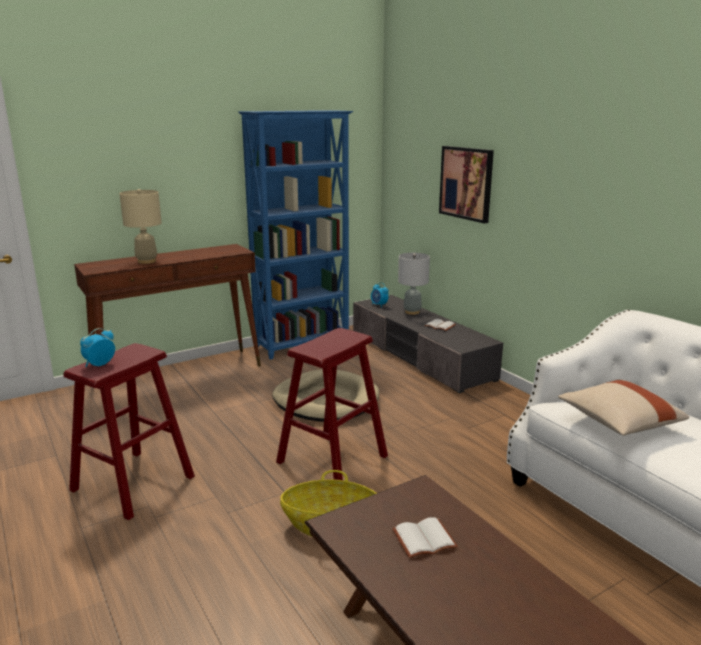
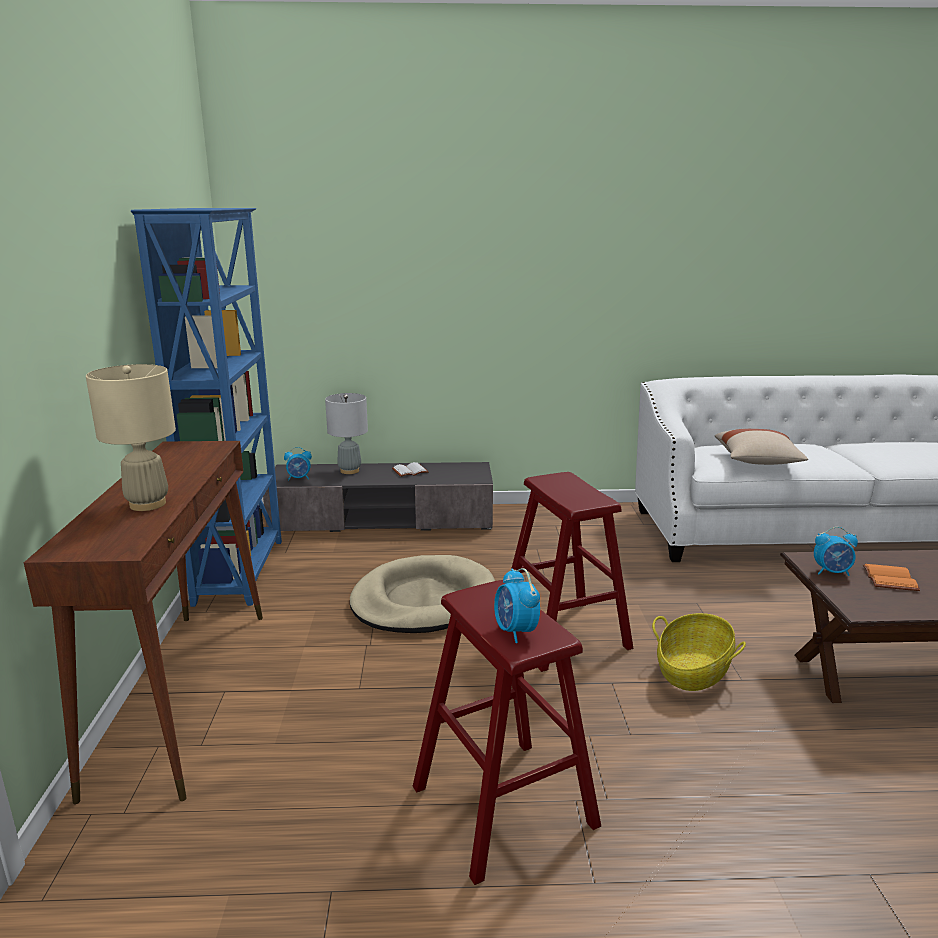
camera: 60 degrees left, 0 degrees up
(405, 504) = (832, 572): none -> alarm clock
(424, 540) = (891, 580): white book -> orange book
(466, 183) = (406, 293): picture -> none

